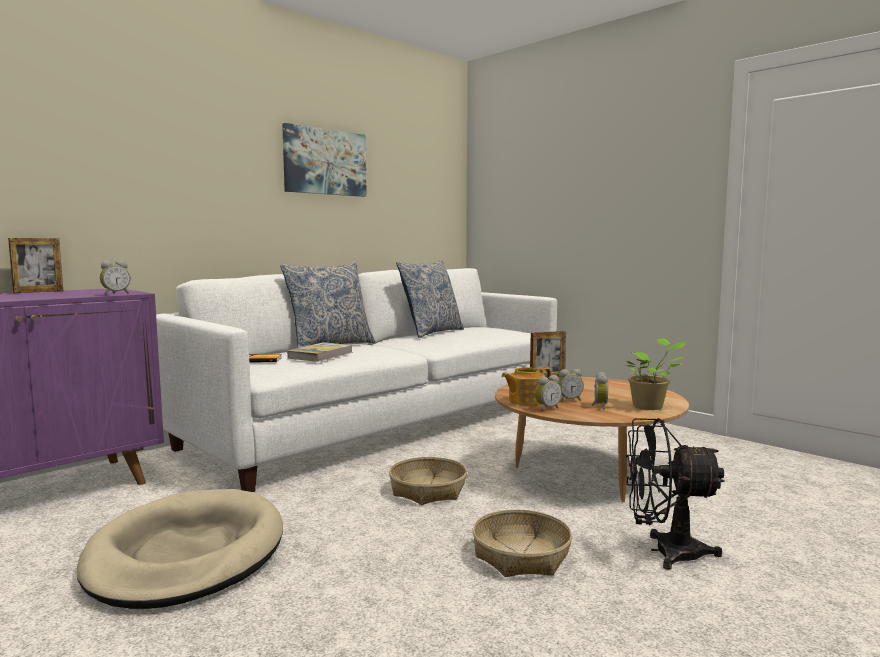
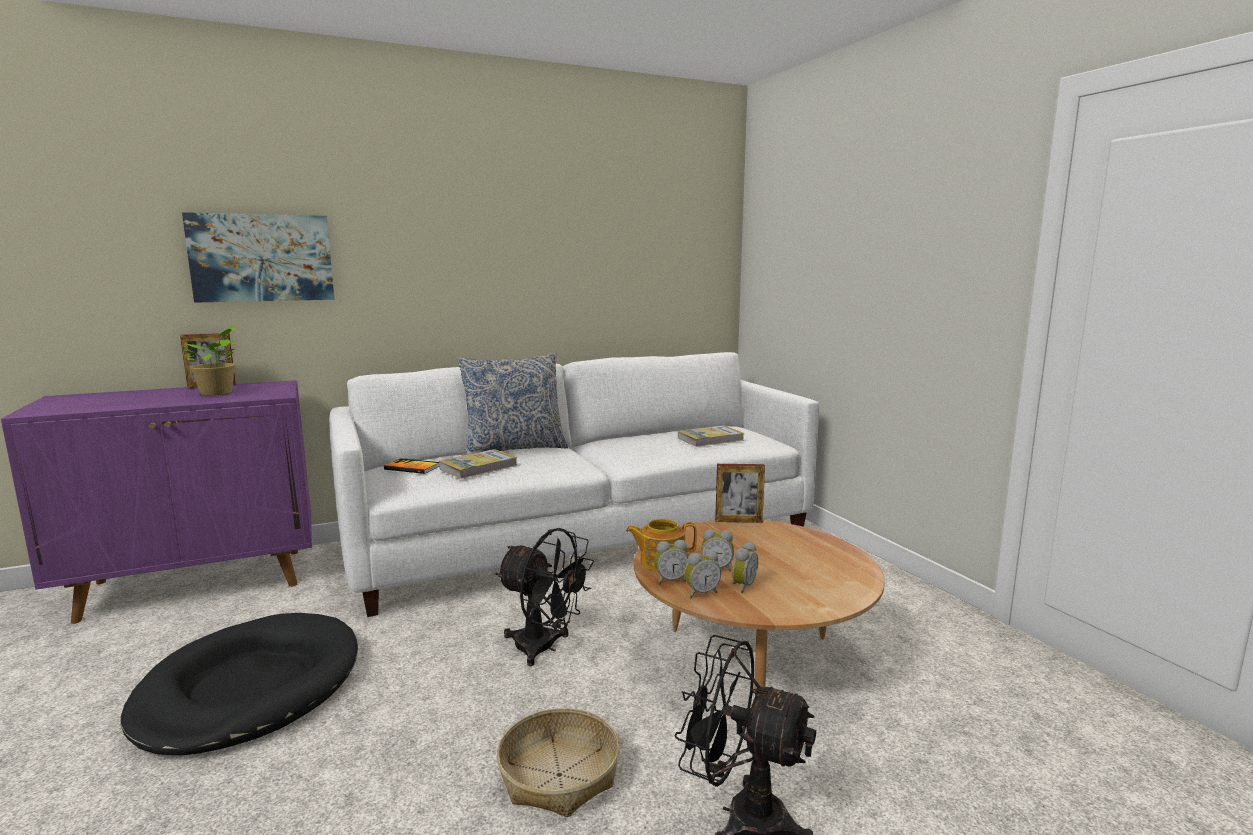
camera: 20 degrees right, 5 degrees up
(115, 294) = (257, 397): alarm clock -> alarm clock (701, 593)
(187, 554) = (250, 688): beige dog bed -> black dog bed
(325, 162) = (539, 231): picture -> picture (262, 258)
(427, 490) = (544, 648): basket -> black fan
(431, 332) = (653, 435): pillow -> none
(480, 331) = (710, 439): none -> book
(650, 406) = (810, 598): potted plant -> potted plant (218, 393)

